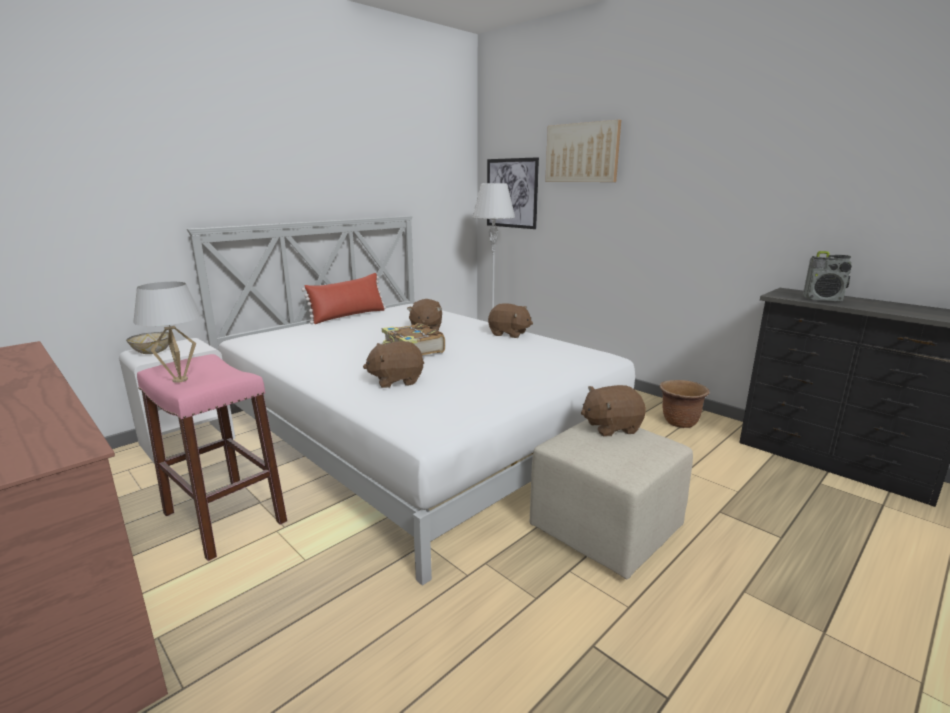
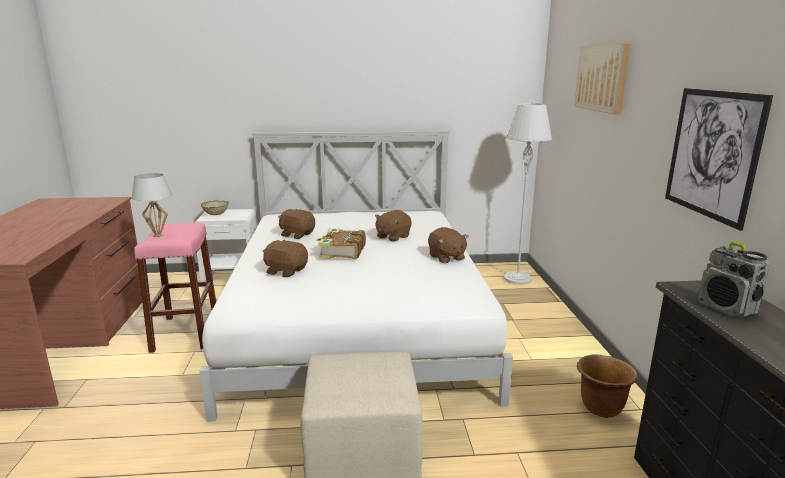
camera: 40 degrees right, 0 degrees up
(348, 316) = (367, 212): red pillow -> none
(511, 193) = (558, 114): picture -> picture (712, 154)
(611, 427) = (385, 364): brown plush toy -> brown plush toy (297, 234)

